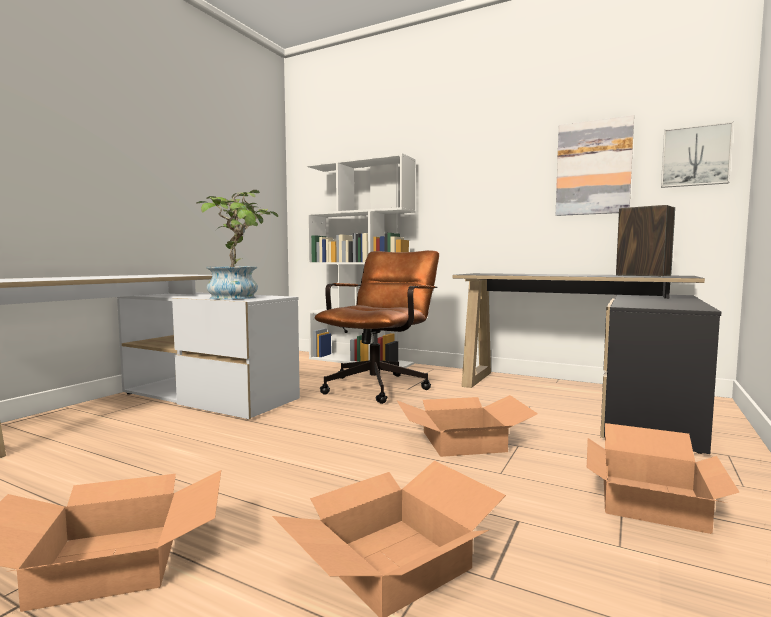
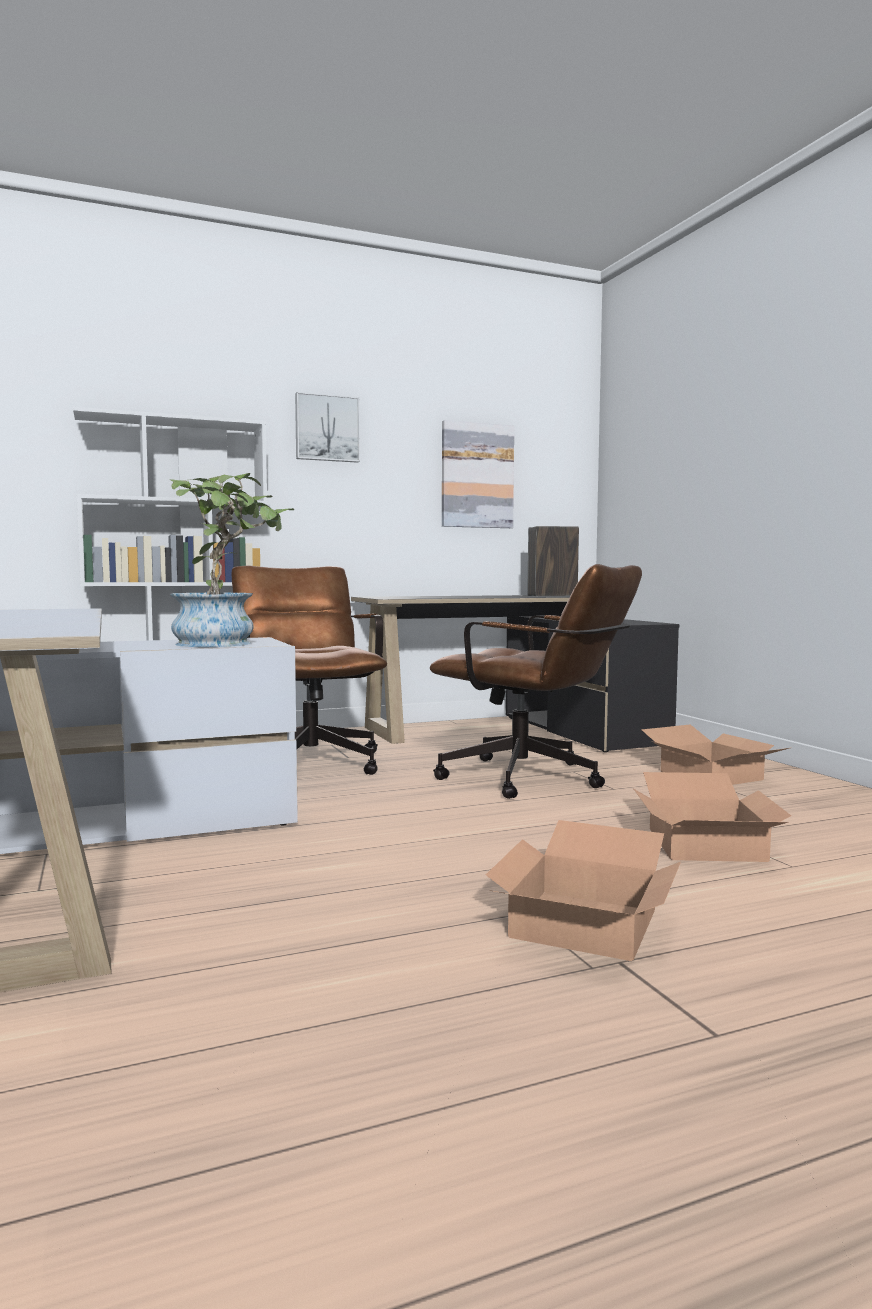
camera: 50 degrees left, 0 degrees up
(462, 442) = (535, 780): cardboard box -> brown office chair
(695, 156) = (560, 477): picture -> picture (327, 428)

